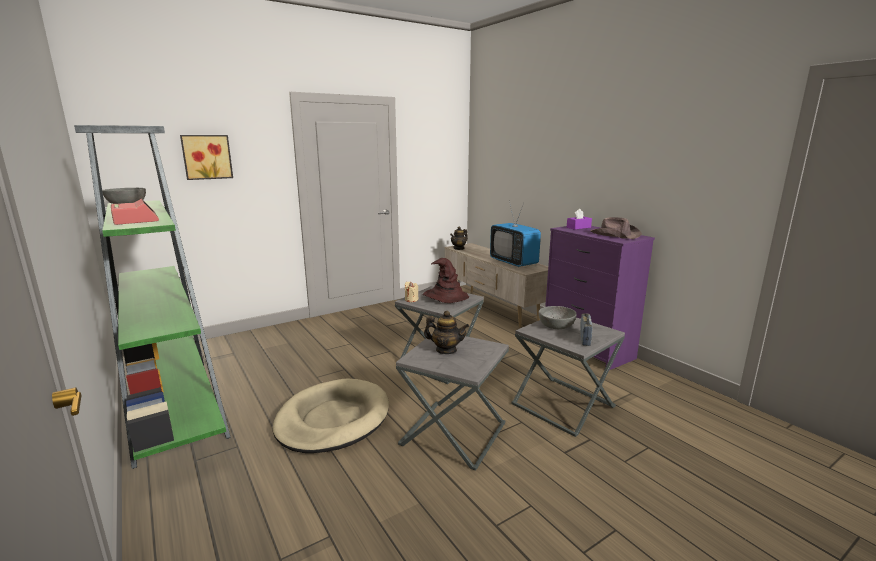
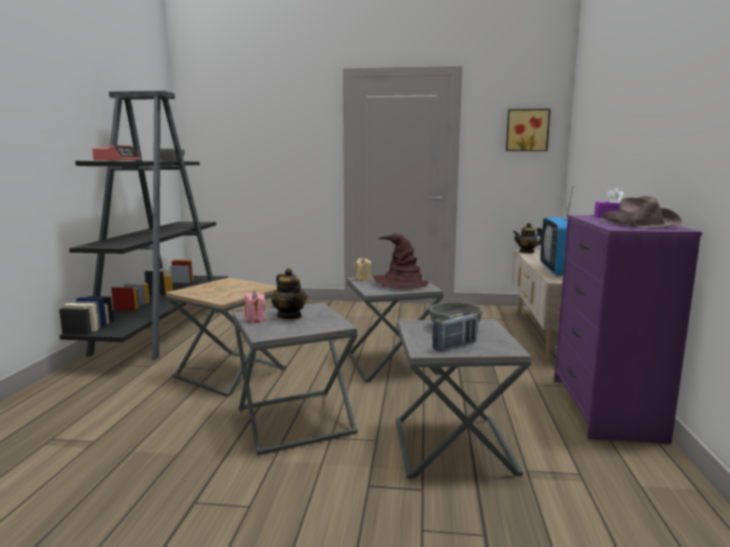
camera: 40 degrees right, 5 degrees down
(173, 405) = (163, 330): green bookcase -> black bookcase
(207, 157) = (264, 131): picture -> picture (527, 130)
(333, 419) = (230, 373): beige dog bed -> brown side table
(431, 362) = (255, 319): none -> pink candle

